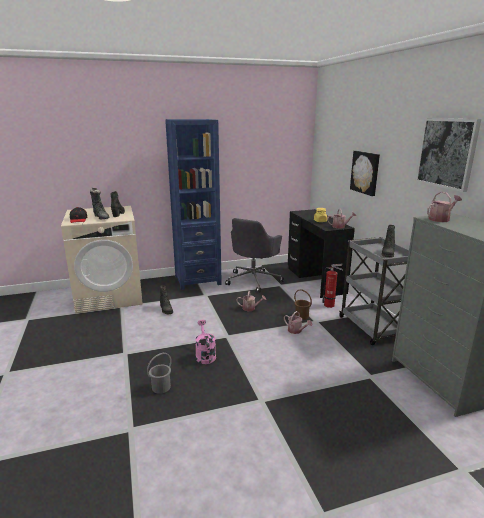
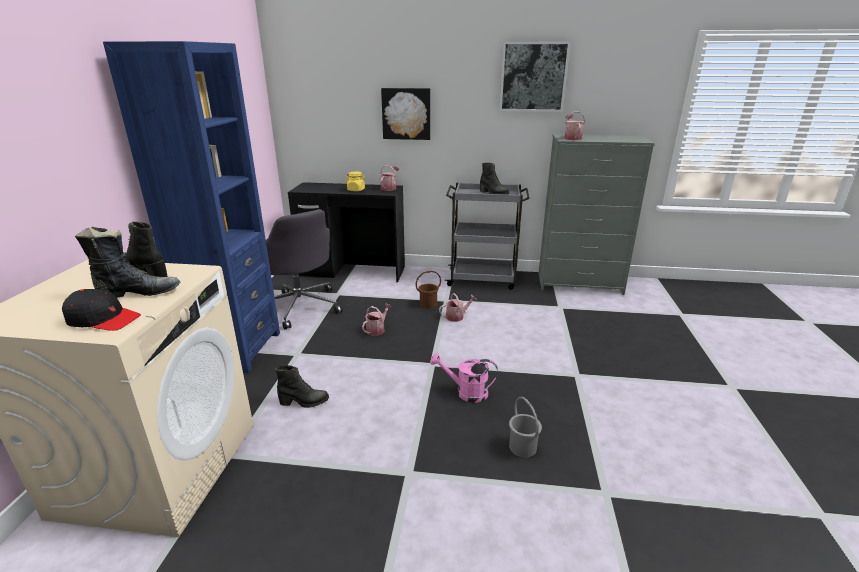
camera: 65 degrees left, 5 degrees up
(330, 305) = (420, 282): fire extinguisher -> none

